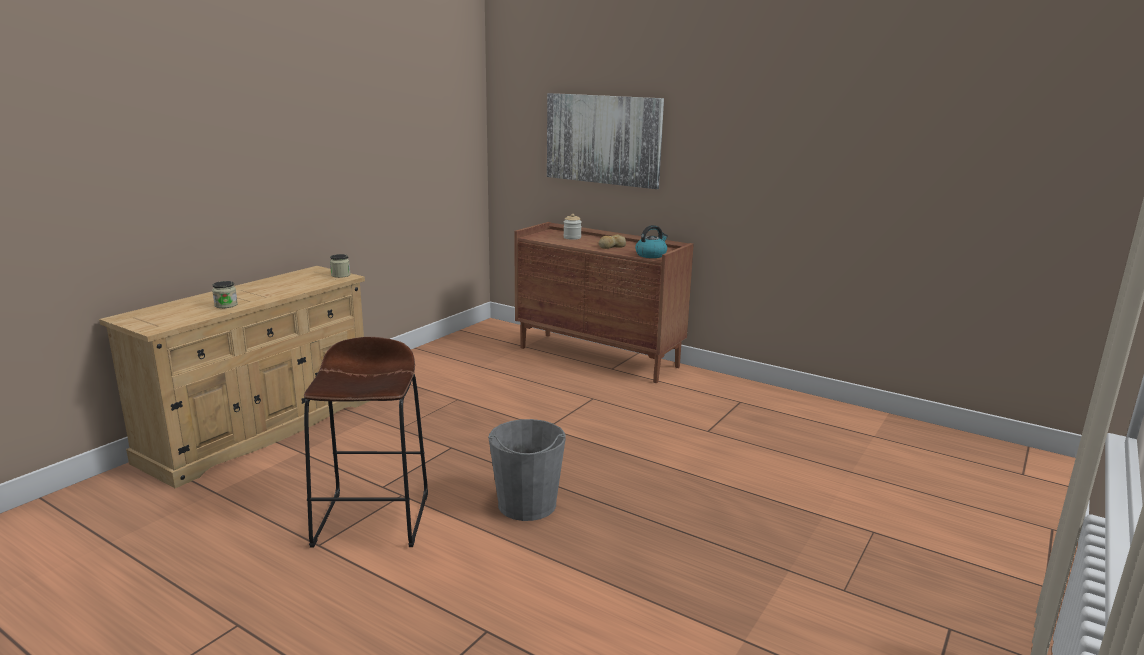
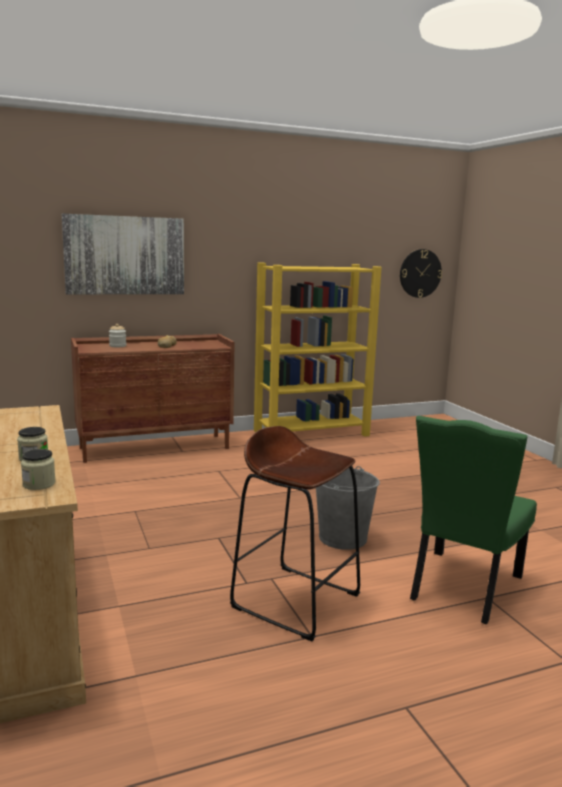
camera: 55 degrees left, 5 degrees down
(340, 275) = (33, 409): jar -> jar (39, 484)
(501, 607) = (464, 585): none -> green chair
(651, 255) = (209, 345): kettle -> none
(786, 404) = (311, 433): none -> yellow bookcase
(1049, 197) = (420, 273): none -> wall clock

